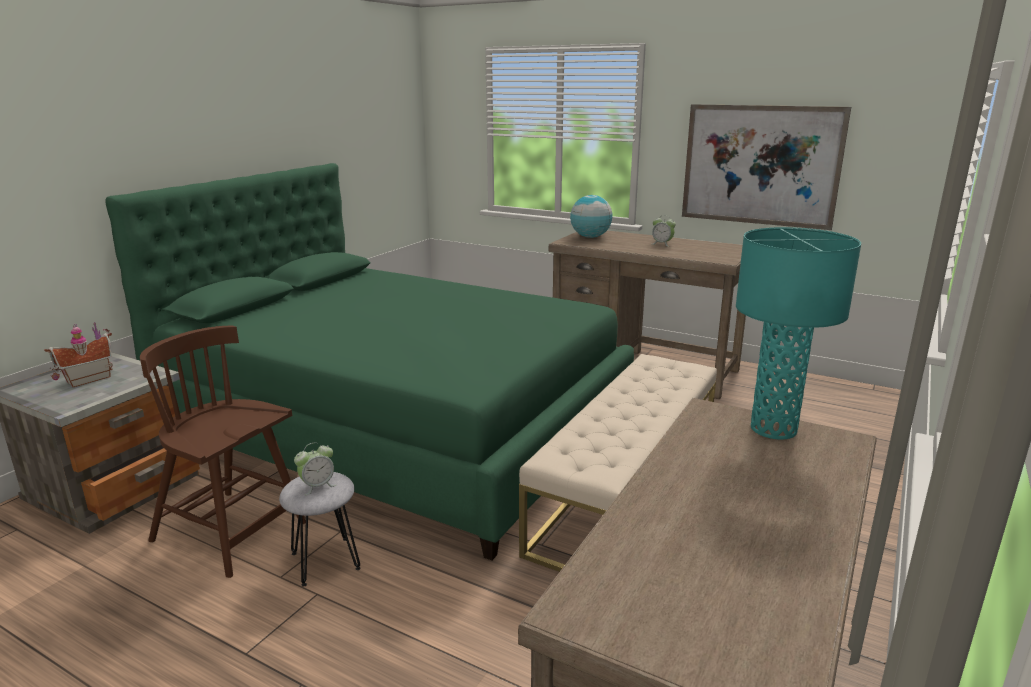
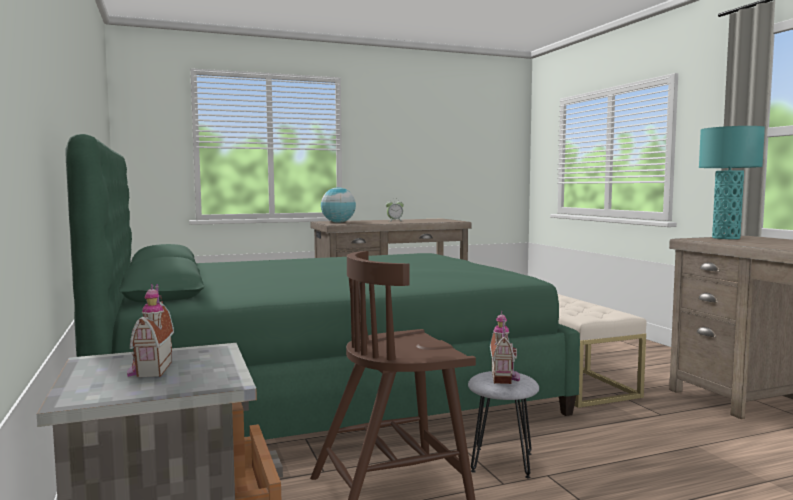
camera: 50 degrees left, 15 degrees down
(317, 486) = (505, 377): alarm clock -> toy house
(760, 165) = (428, 165): picture -> none

